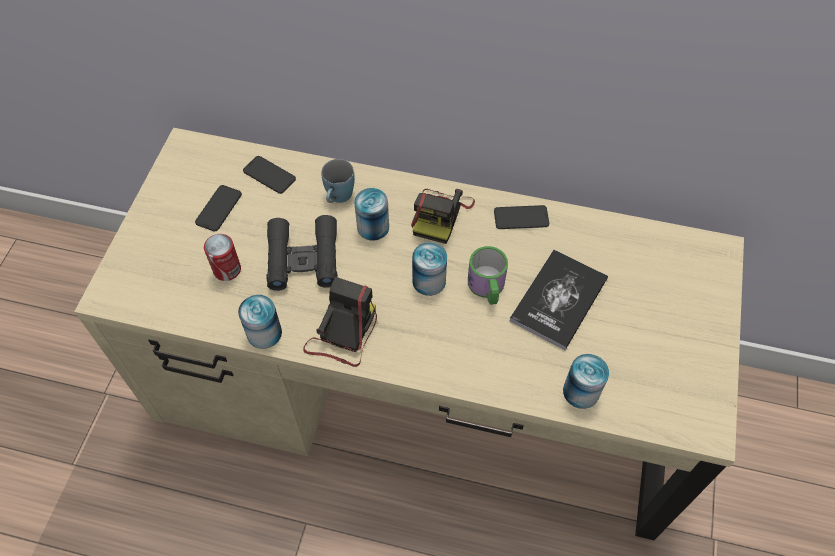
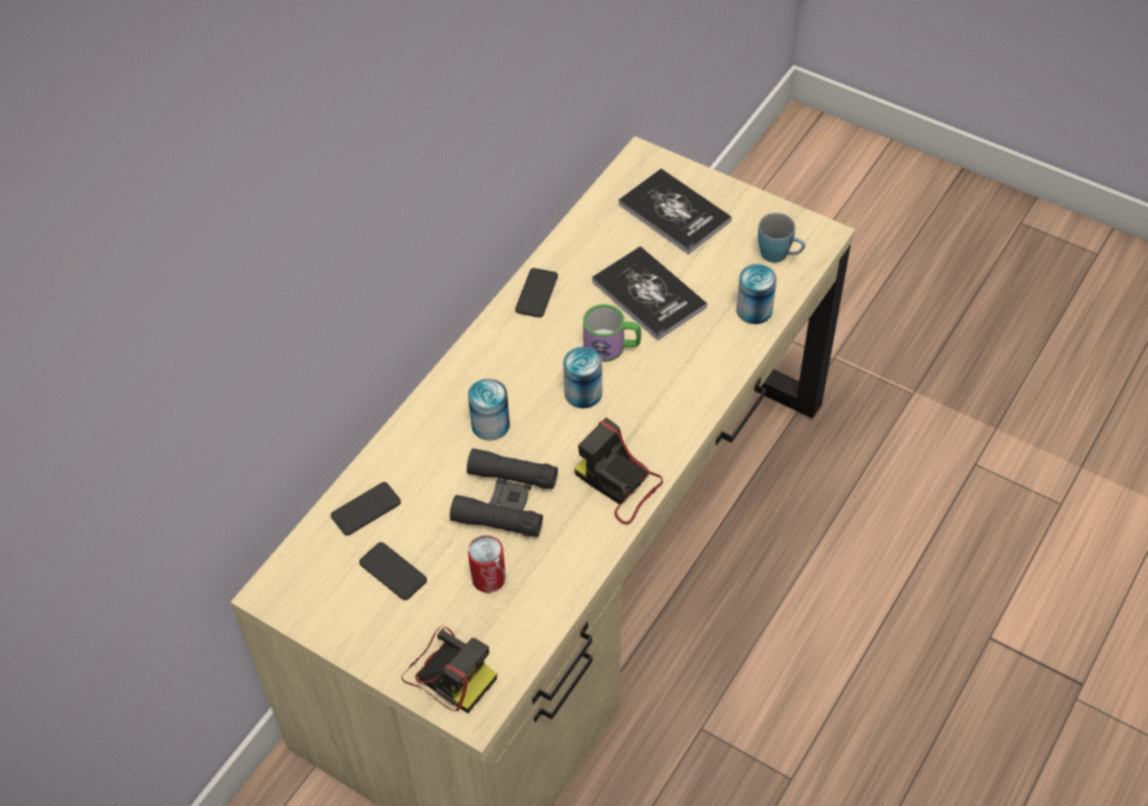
camera: 70 degrees left, 5 degrees down
(264, 333) = (590, 557): can -> none
(338, 198) = (434, 448): blue mug -> blue mug (780, 255)
(440, 215) = (502, 360): camera -> camera (449, 672)
(666, 294) = (674, 213): none -> book

